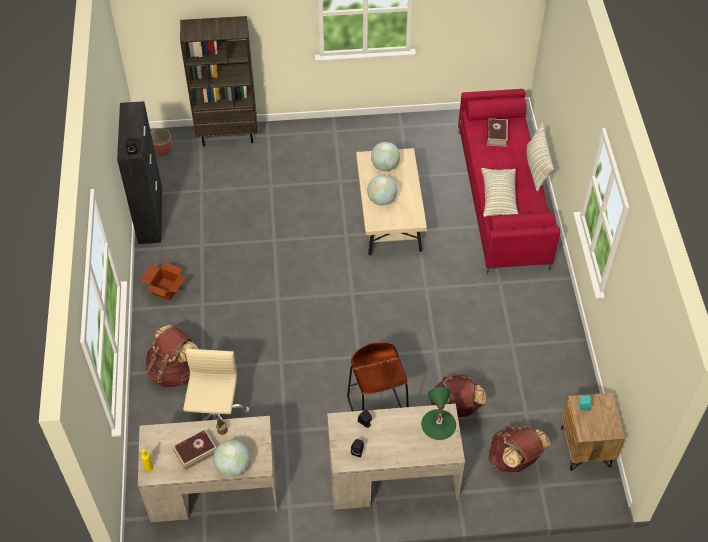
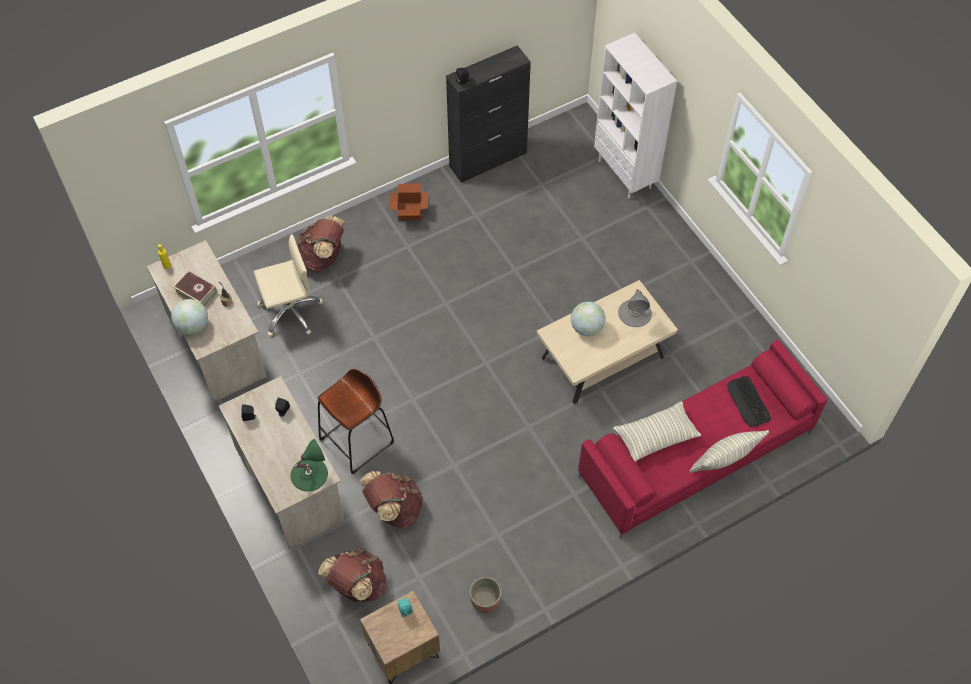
camera: 65 degrees right, 5 degrees up
(162, 150) = (572, 131): planter -> planter (485, 601)
(228, 135) = (625, 174): brown bookcase -> white bookcase
(385, 166) = (635, 313): globe -> grey table lamp
(496, 135) = (748, 402): book -> keyboard

